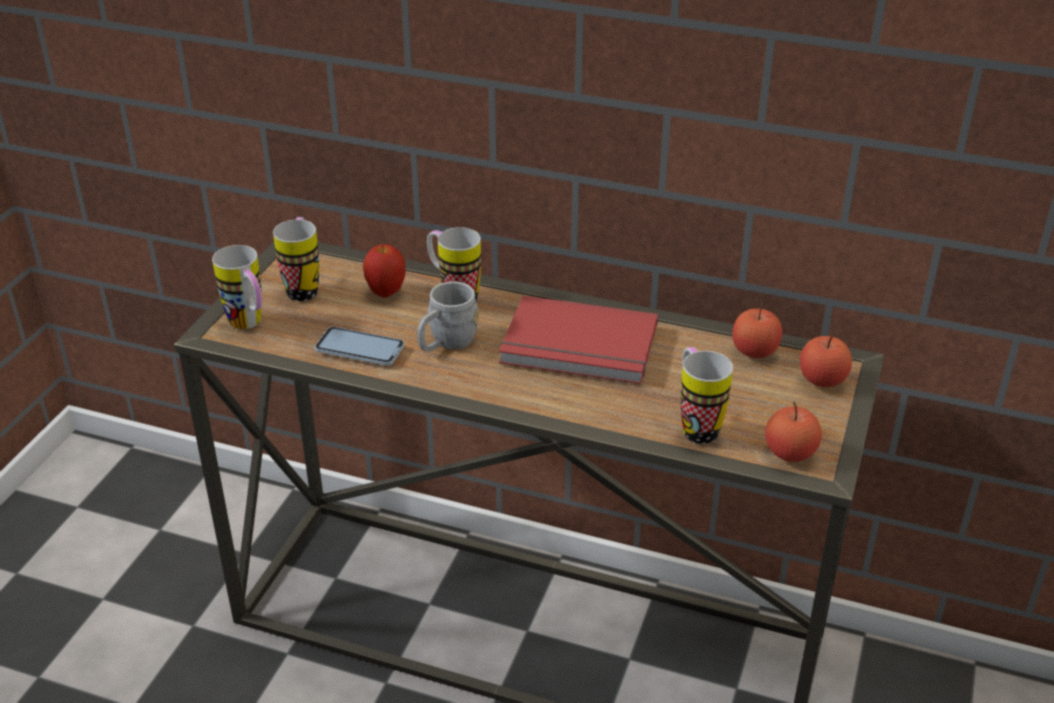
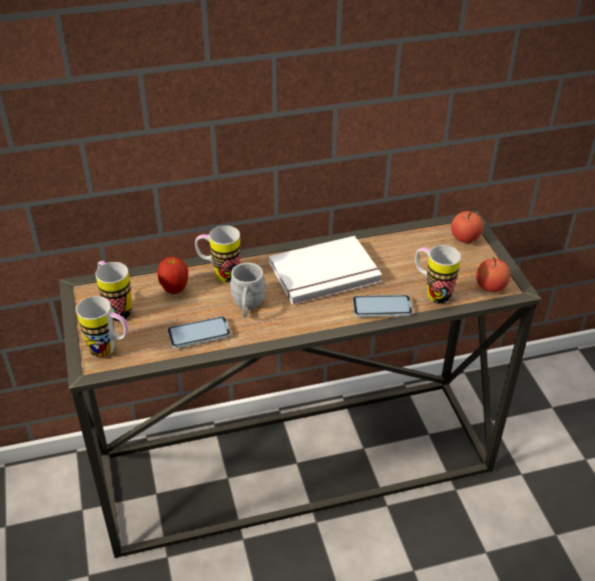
camera: 35 degrees left, 5 degrees up
(579, 347) = (326, 275): red book -> white book
(608, 413) = (382, 307): none -> phone
(754, 351) = (417, 236): apple -> none

